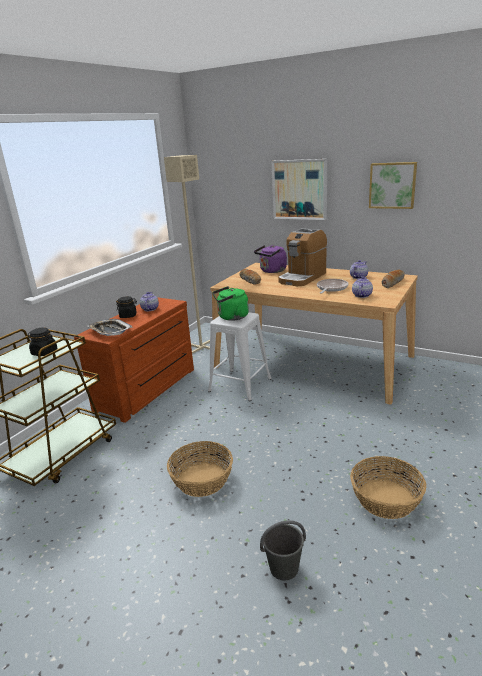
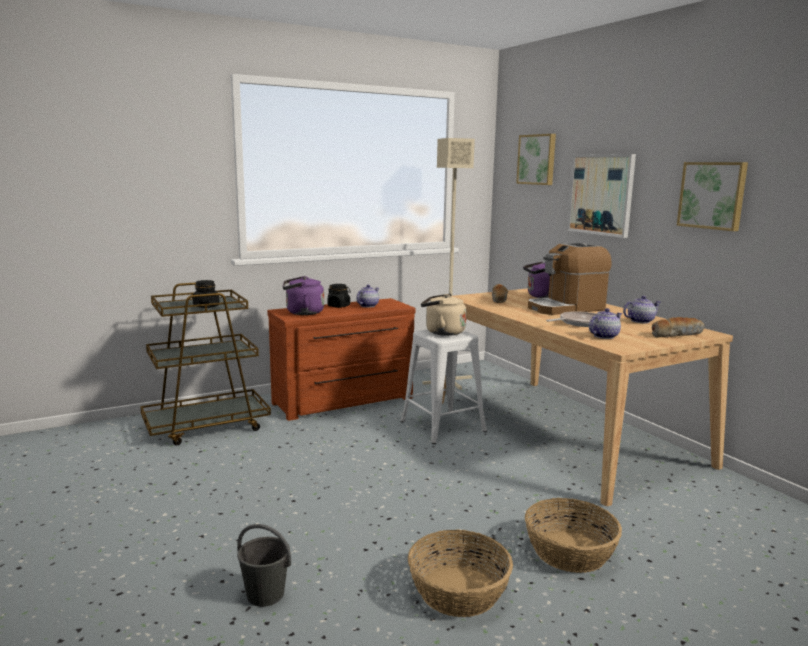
camera: 30 degrees right, 10 degrees down
(110, 331) = (302, 313): tray -> purple kettle
(201, 480) = (292, 491): basket -> basket (569, 551)
(231, 317) = (442, 332): green kettle -> beige kettle
(235, 165) = (537, 159): none -> picture

